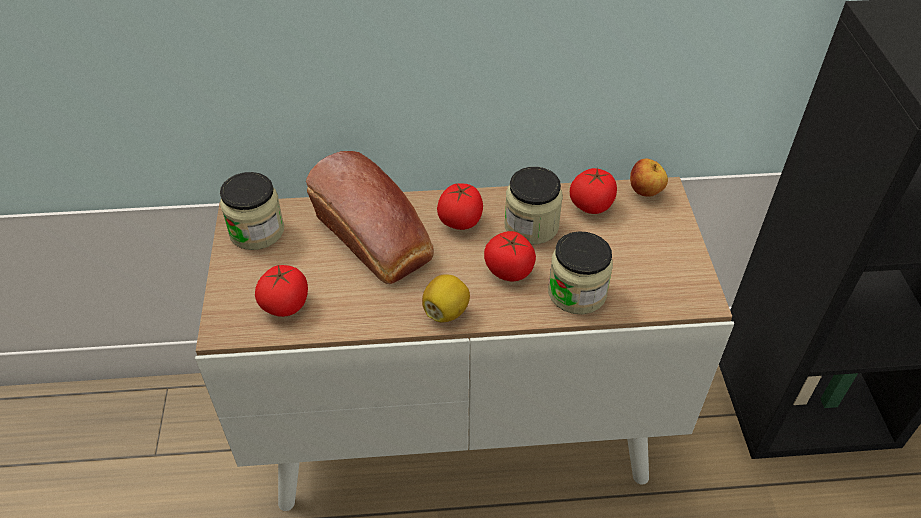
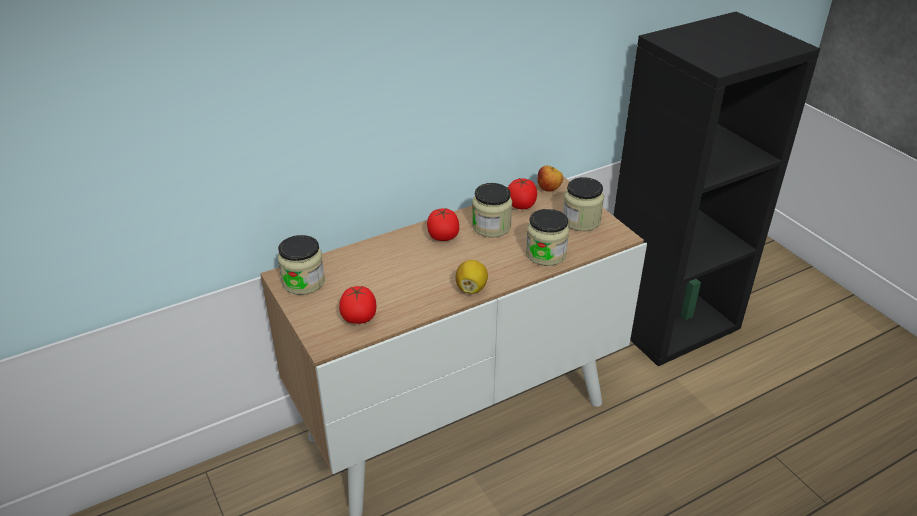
camera: 25 degrees left, 10 degrees down
(376, 241) = (394, 263): bread -> none
(509, 270) = (495, 254): tomato -> none
(659, 256) = (581, 221): none -> jar

